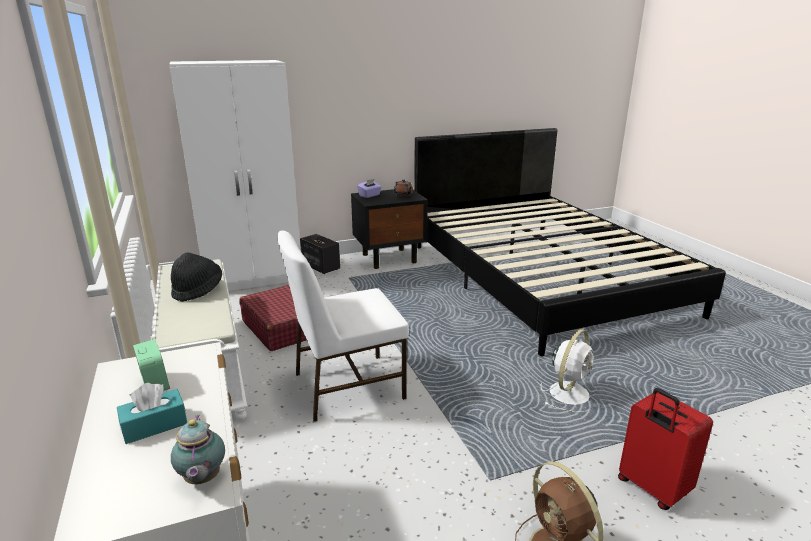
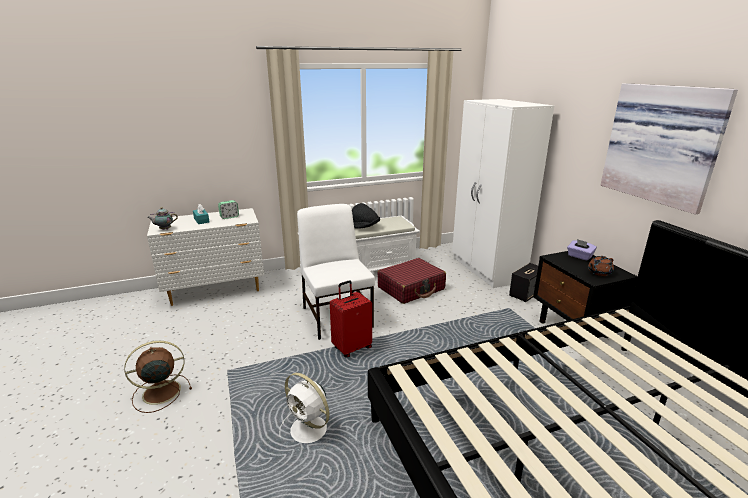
camera: 90 degrees right, 0 degrees up
(397, 79) = (663, 144): none -> picture
(651, 488) = (179, 453): red suitcase -> red suitcase (351, 347)

